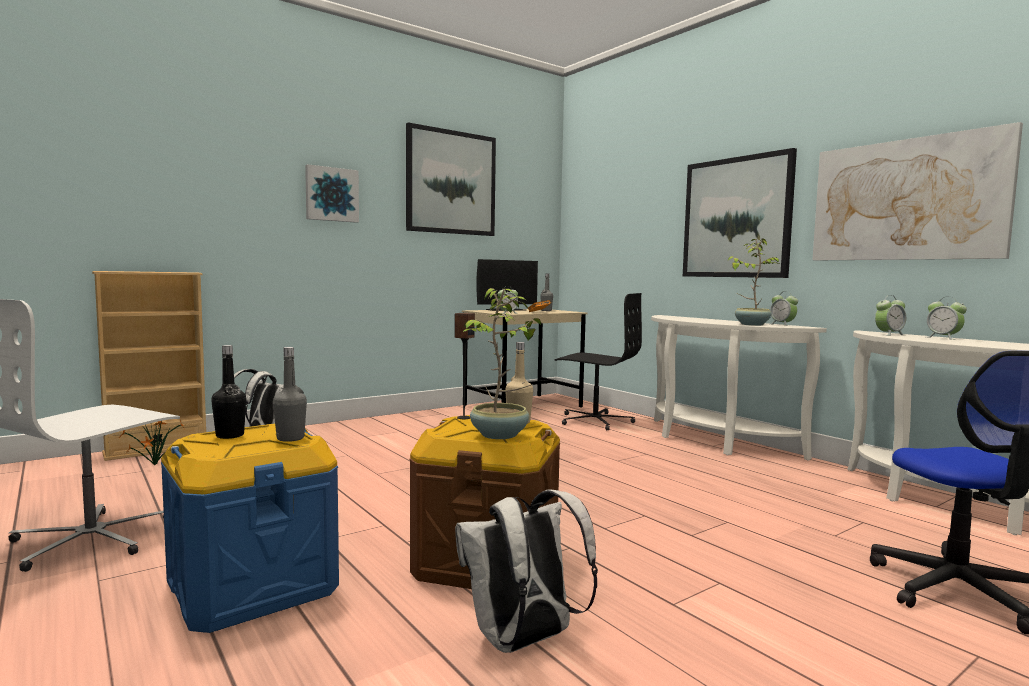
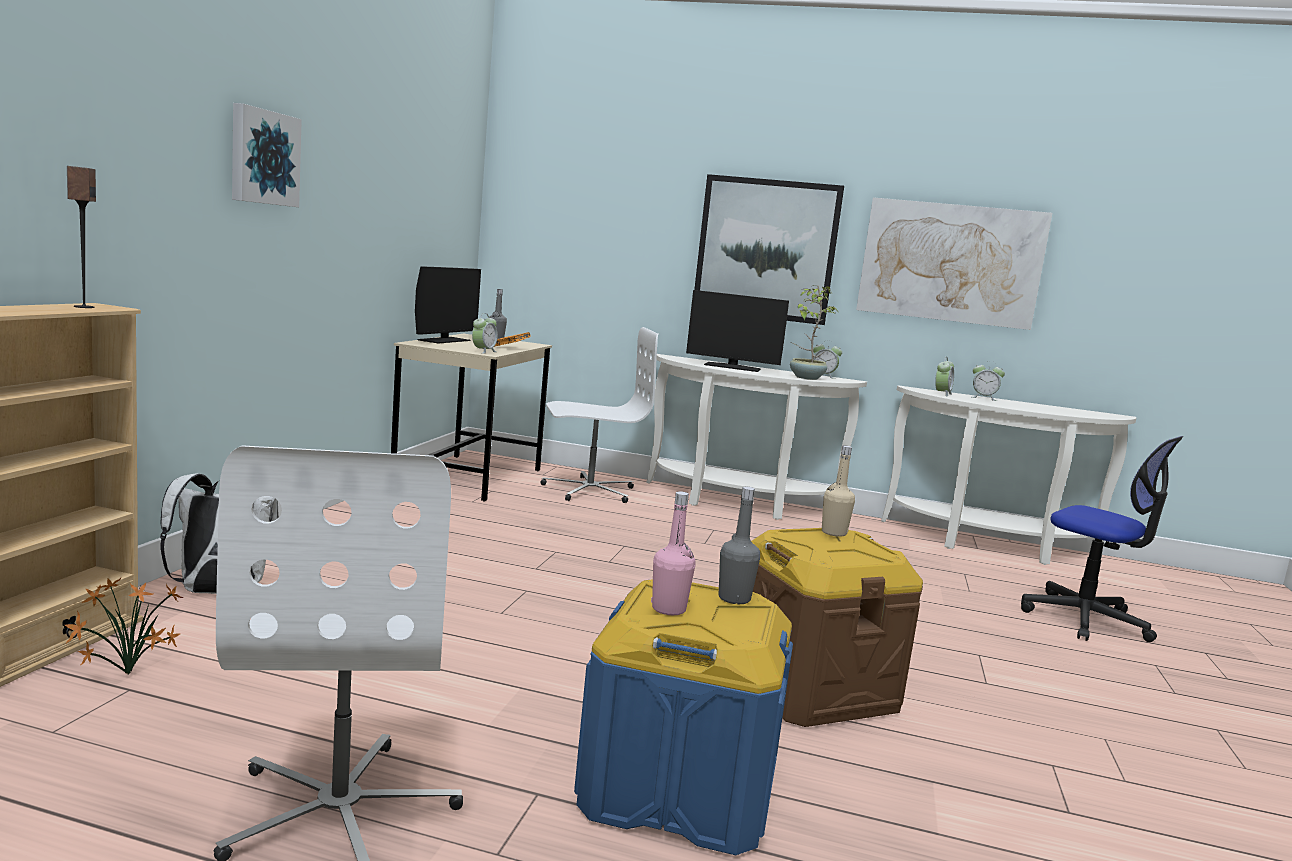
camera: 40 degrees left, 5 degrees up
(230, 435) = (668, 609): black bottle -> pink bottle
(451, 182) = (389, 144): picture -> none
(463, 417) = (779, 535): speaker -> speaker (83, 307)
(500, 435) = (869, 553): potted plant -> none
(523, 641) = (966, 750): white backpack -> none
(595, 421) = (589, 490): black office chair -> white office chair
(698, 319) = (732, 367): none -> monitor

